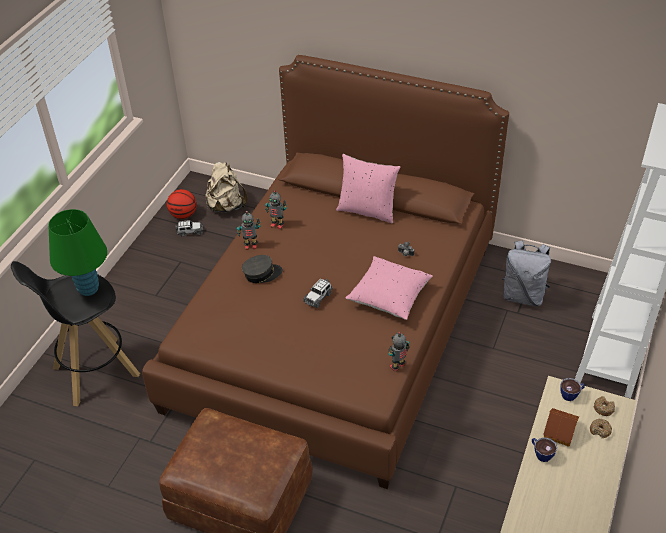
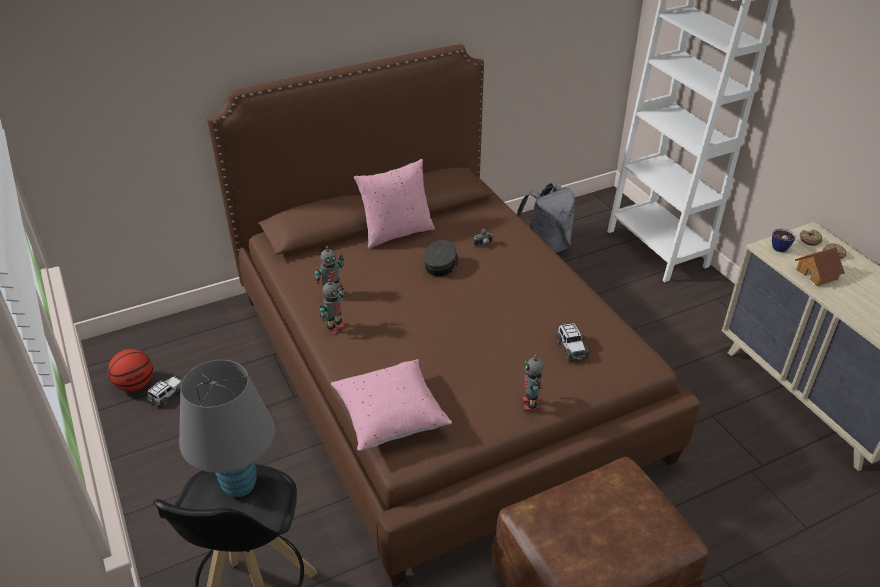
camera: 50 degrees left, 5 degrees down
(88, 289) = (239, 485): green table lamp -> grey table lamp
(226, 206) = (176, 346): beige backpack -> none
(262, 274) = (387, 342): grey cap -> grey cap (441, 264)
(318, 297) = (471, 325): toy car -> toy car (571, 348)
(389, 297) = (526, 283): pink pillow -> pink pillow (390, 417)
(398, 366) = (620, 329): toy robot -> toy robot (530, 404)
(541, 453) = (834, 297): cup -> none

